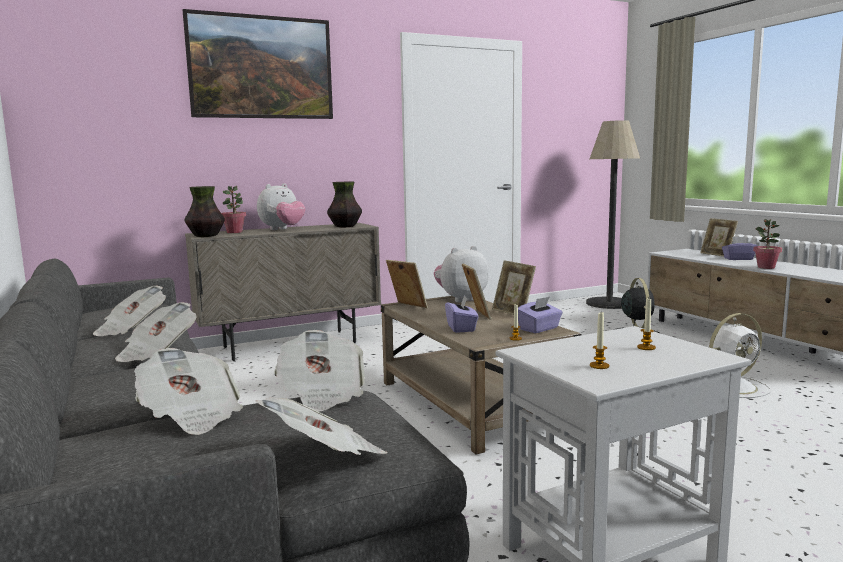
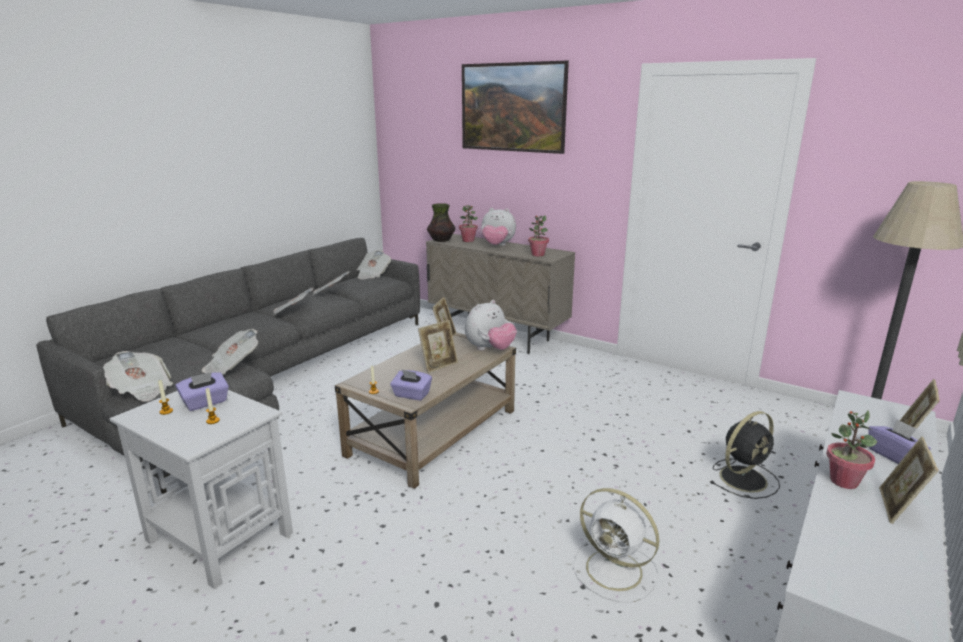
camera: 60 degrees right, 10 degrees up
(191, 416) = (190, 349): newspaper -> newspaper (372, 274)
(345, 226) = (537, 254): vase -> potted plant
(460, 299) = (490, 349): plush toy -> plush toy turned 105 degrees clockwise
(461, 328) = (393, 369): purple tissue box -> purple tissue box (205, 403)
(513, 312) = (461, 376): picture frame -> picture frame (898, 508)

